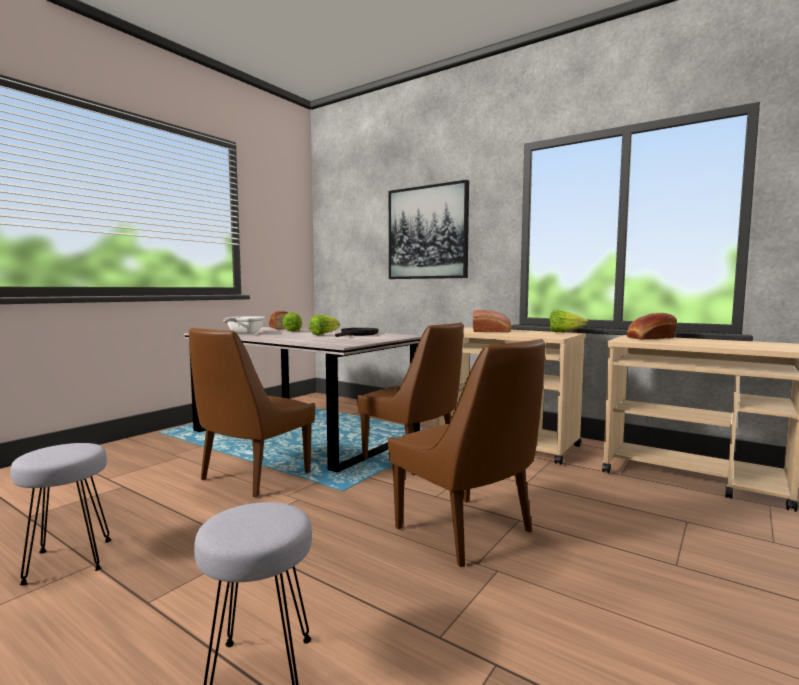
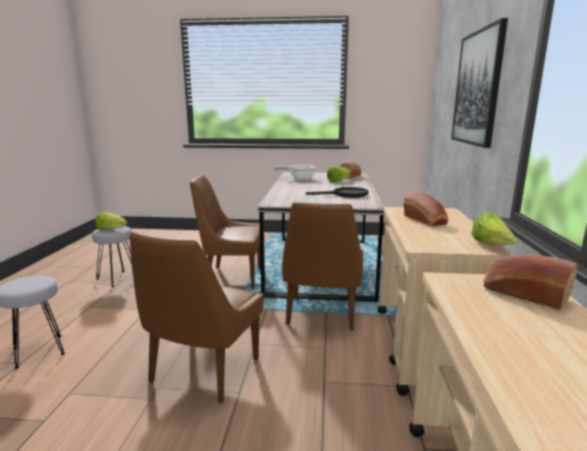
camera: 60 degrees right, 10 degrees up
(323, 334) = (330, 189): lettuce -> lettuce (110, 229)

